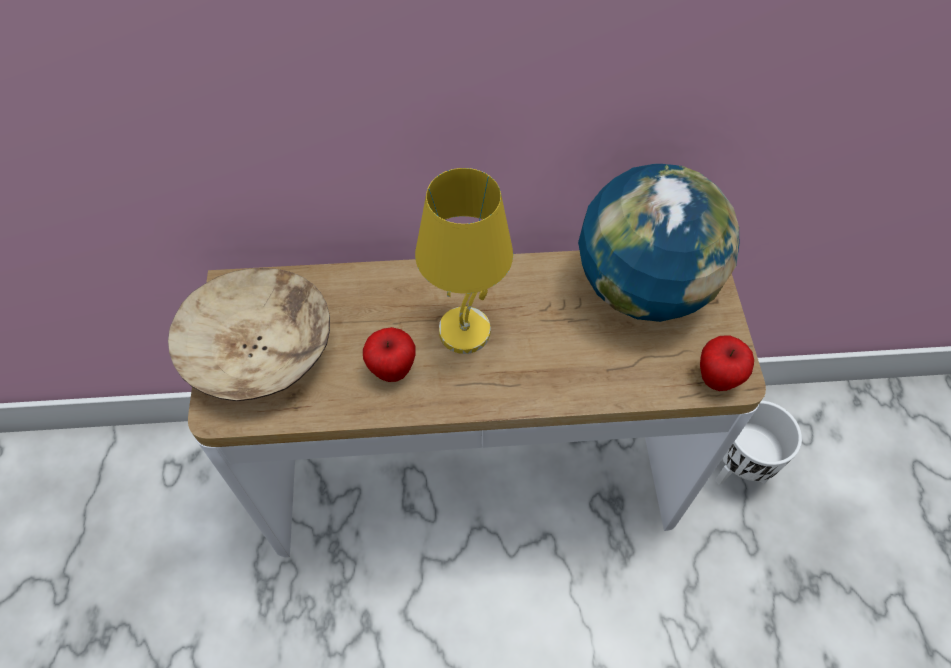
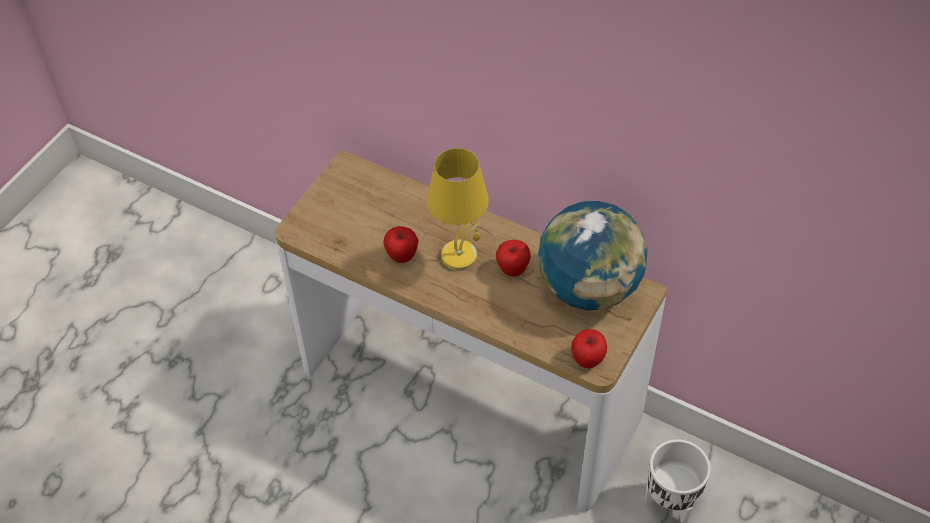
camera: 35 degrees right, 5 degrees down
(260, 350) = (338, 208): beige bowl -> none
(541, 313) = (512, 269): none -> apple

